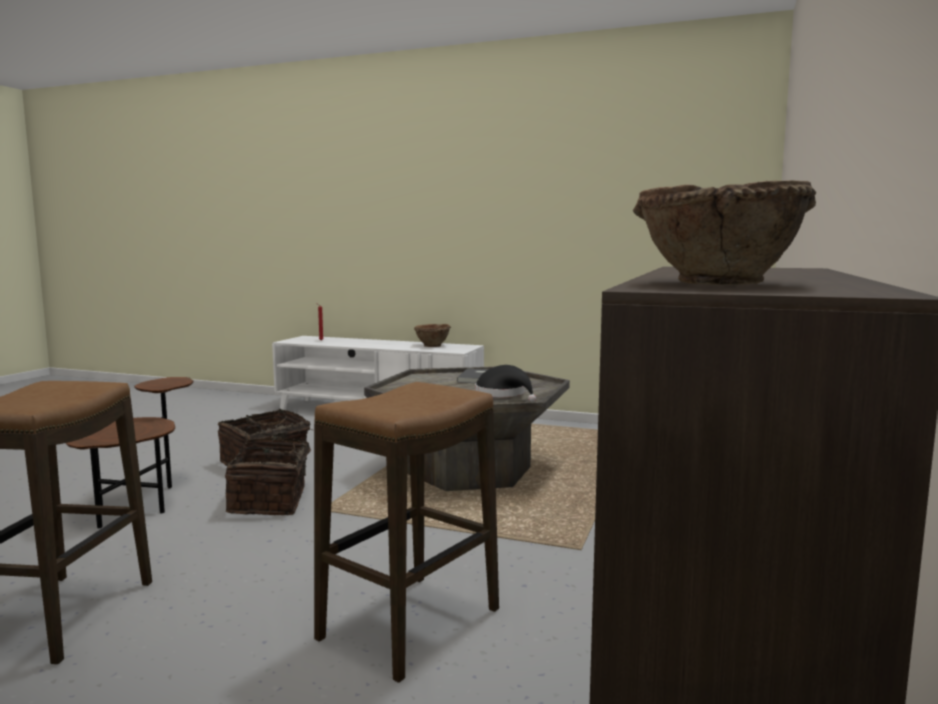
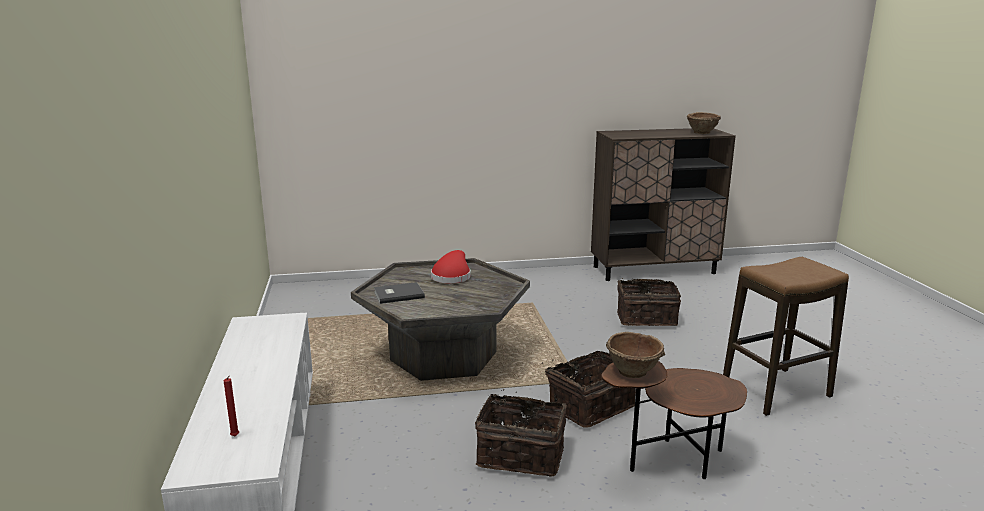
camera: 120 degrees left, 10 degrees up
(410, 625) = (646, 318): stool -> basket
(432, 346) = (257, 340): brown bowl -> brown bowl (633, 372)
(503, 394) = (452, 276): black hat -> red hat

